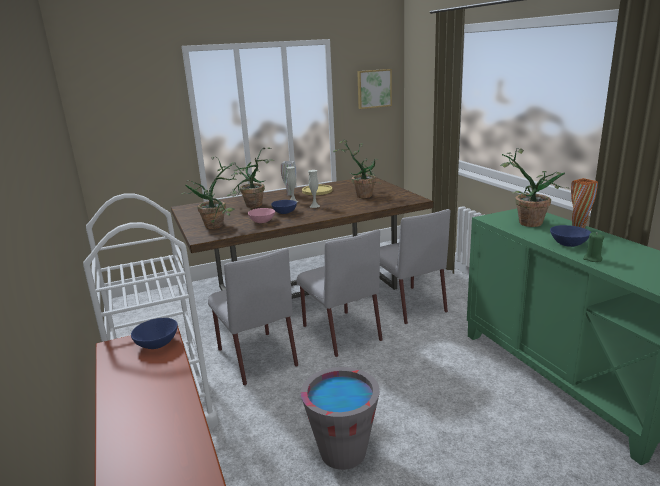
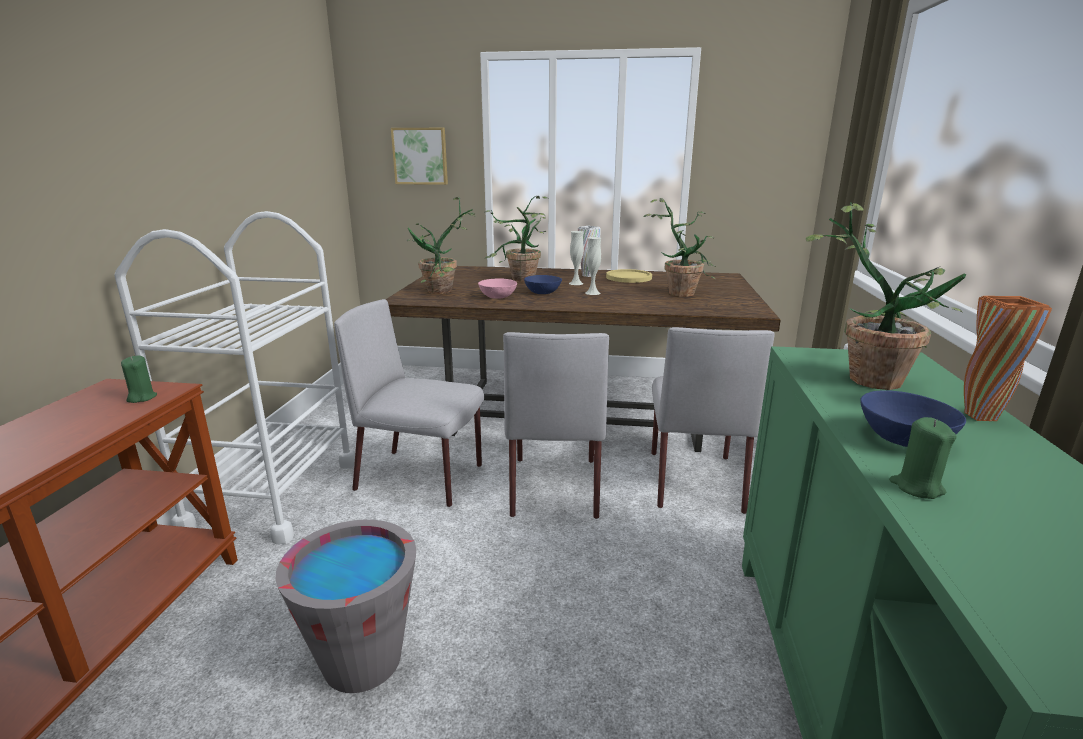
camera: 30 degrees right, 0 degrees up
(157, 343) = (142, 398): blue bowl -> green candle
(256, 357) = (422, 478): grey chair -> grey chair turned 105 degrees clockwise
(373, 88) = (769, 133): picture -> picture (420, 156)

